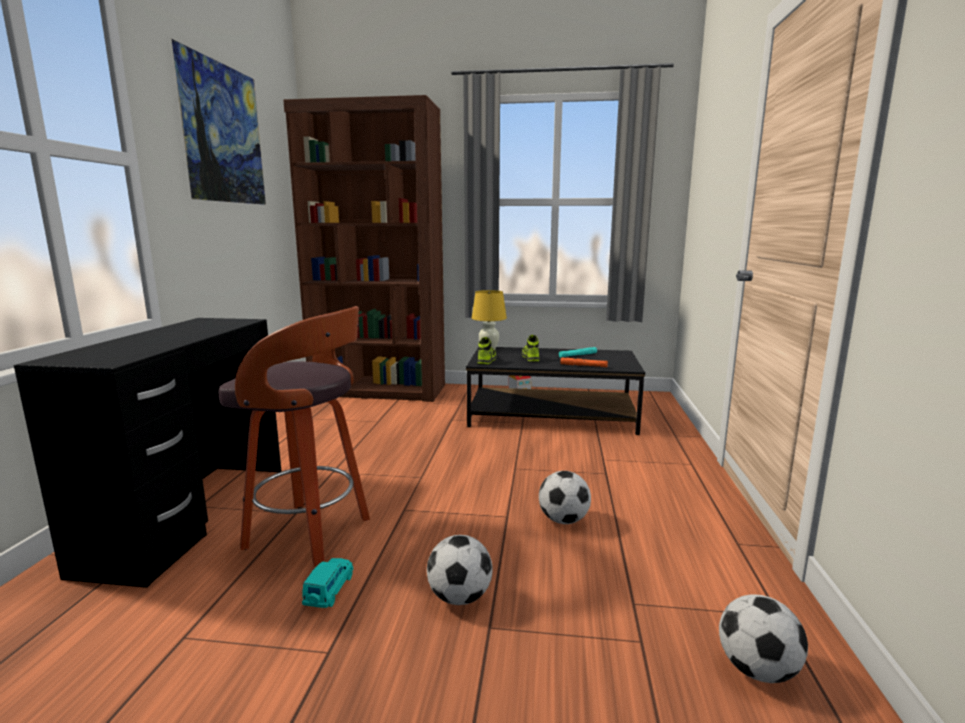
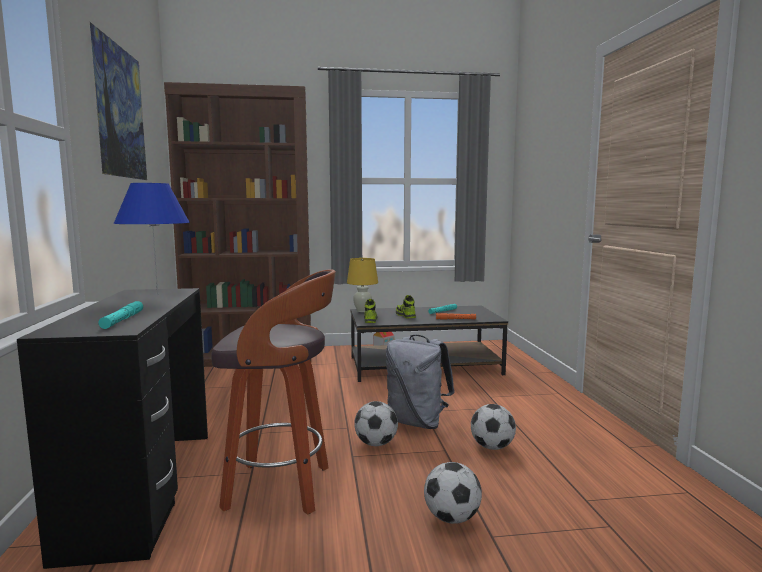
camera: 15 degrees left, 5 degrees down
(132, 351) = (122, 320): none -> turquoise flashlight
(214, 325) = (157, 295): none -> blue table lamp
(328, 592) = (335, 533): turquoise toy car -> none
(499, 480) = (417, 422): none -> grey backpack
(757, 670) = (697, 530): football -> football (376, 444)

